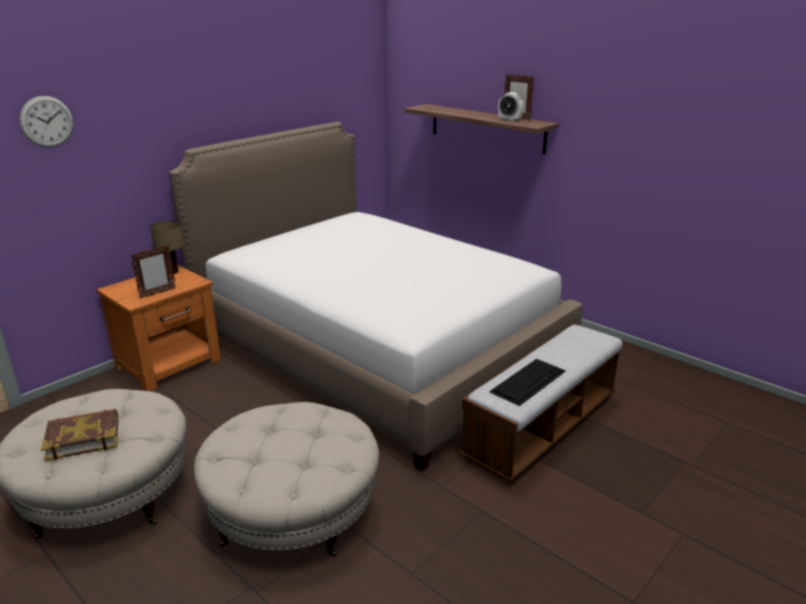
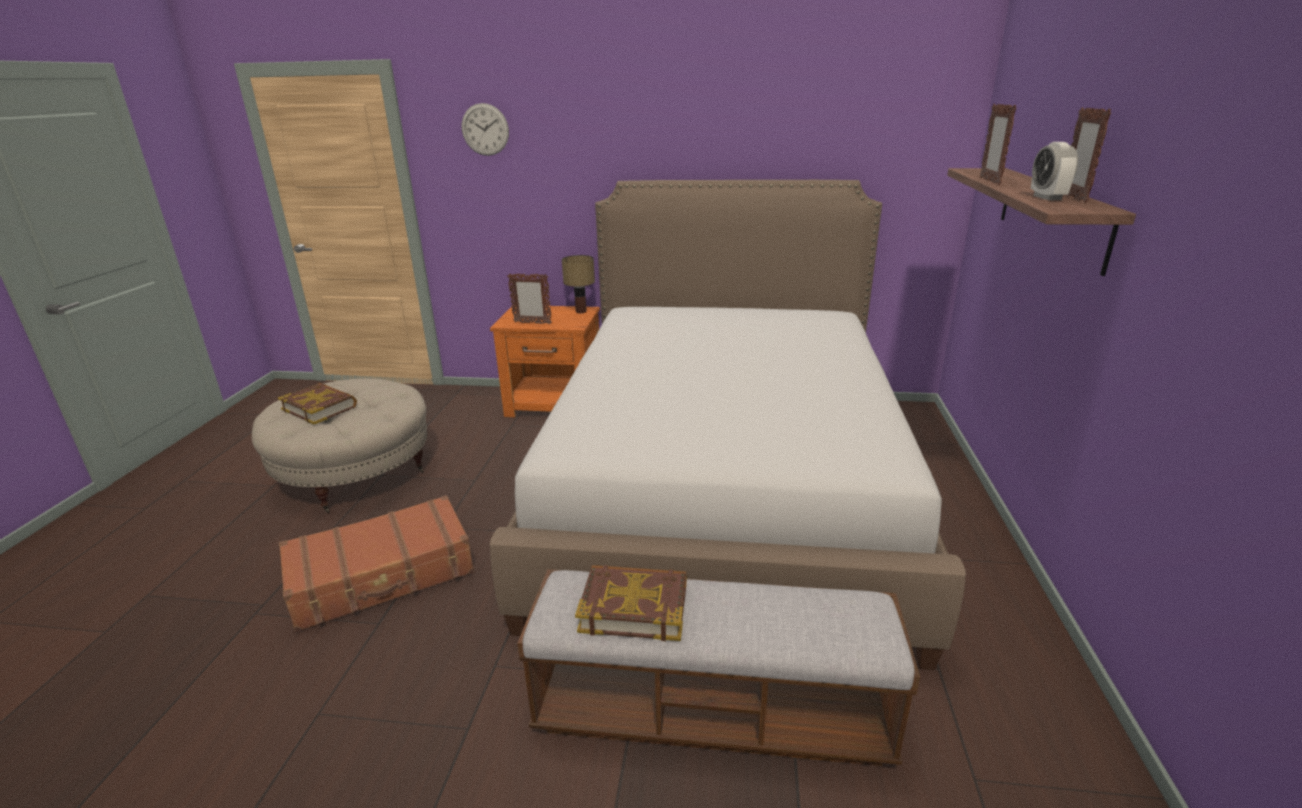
camera: 55 degrees right, 0 degrees up
(293, 511) = (383, 576): beige ottoman -> brown suitcase
(455, 114) = (990, 181): none -> picture frame
(528, 380) = (634, 607): keyboard -> book

